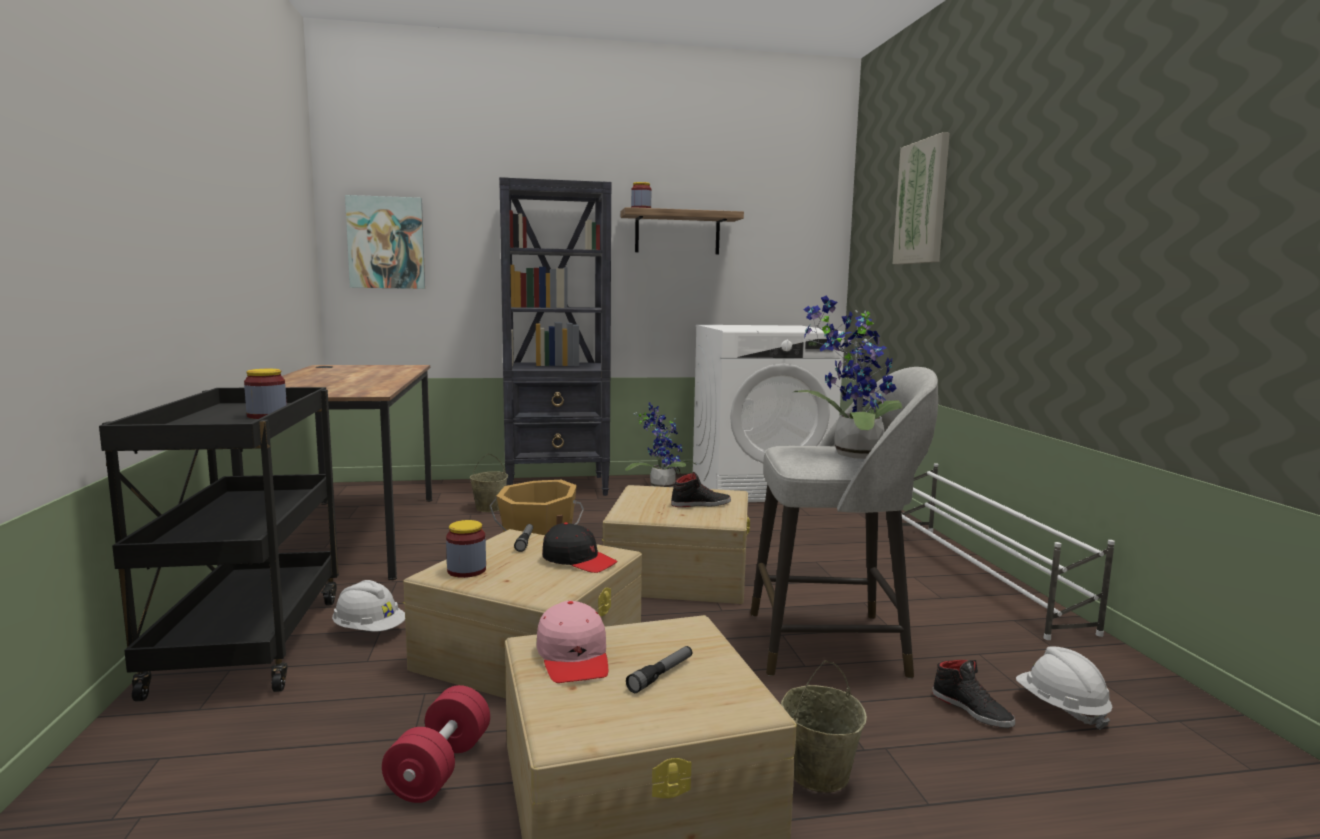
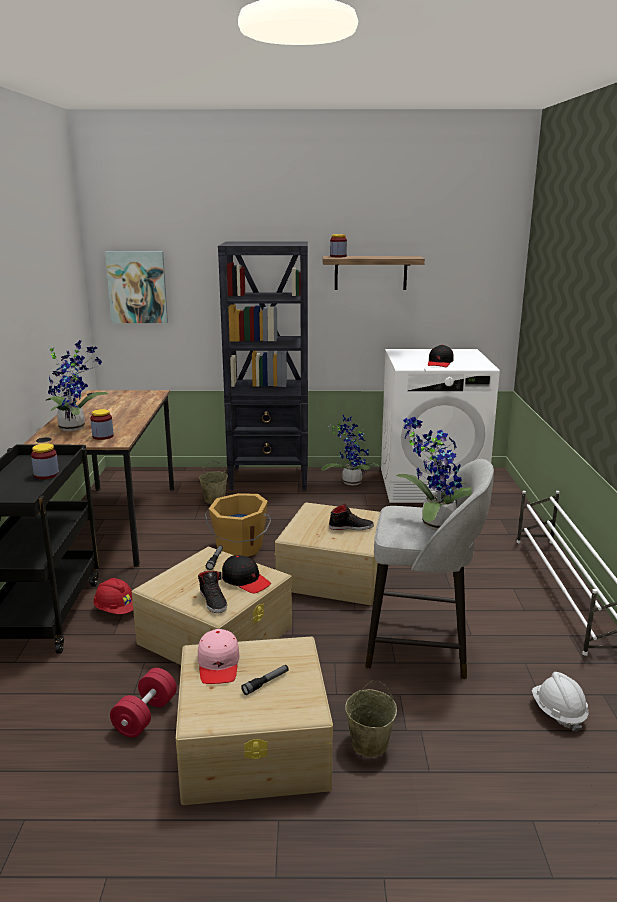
camera: 10 degrees right, 10 degrees up
(304, 385) = (75, 427): none -> potted plant
(369, 631) = (117, 610): white hard hat -> red hard hat
(466, 570) = (171, 586): jar -> jar (103, 436)
(770, 329) = (440, 363): none -> black cap
(922, 202) = (568, 267): picture -> none
(972, 709) = (494, 707): black shoe -> black shoe (213, 601)

